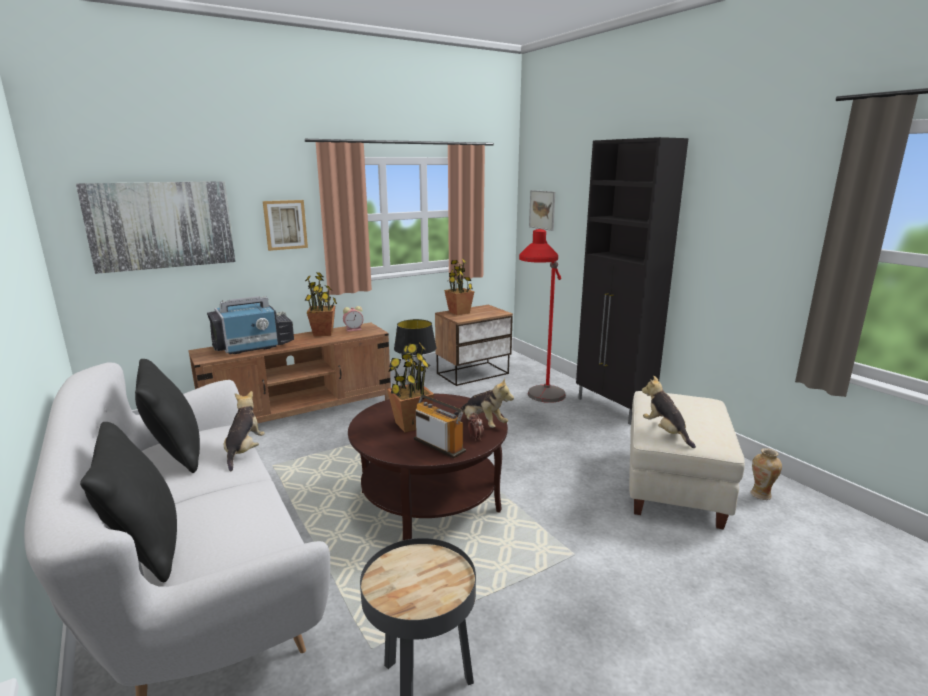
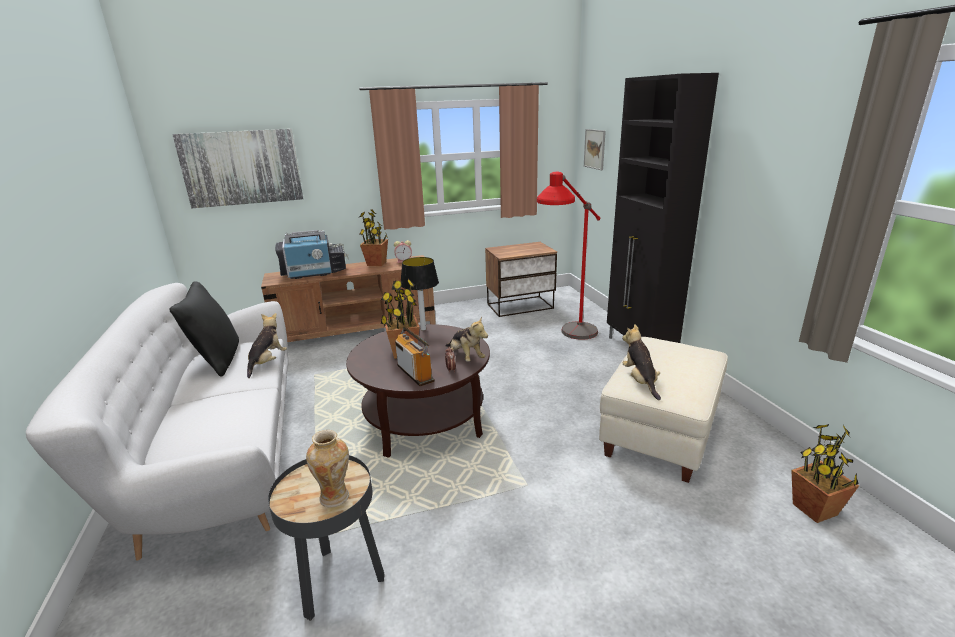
camera: 15 degrees right, 5 degrees up
(145, 548) = (158, 433): black pillow -> none
(285, 224) = (346, 166): picture -> none
(459, 312) = (507, 248): potted plant -> potted plant (815, 510)
(761, 495) = (750, 453): vase -> vase (335, 497)

